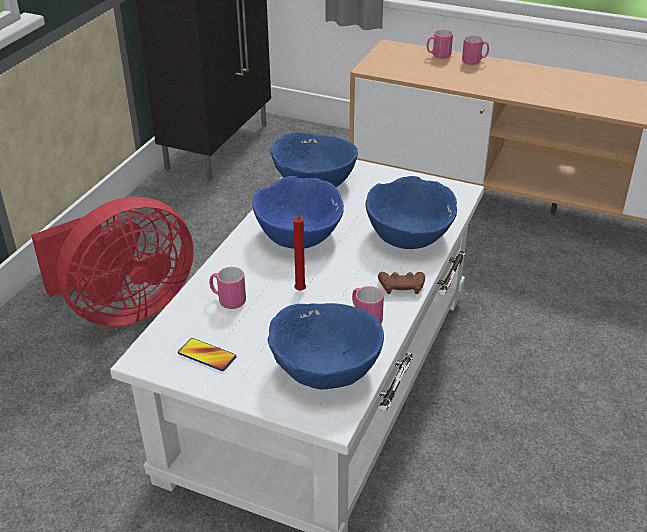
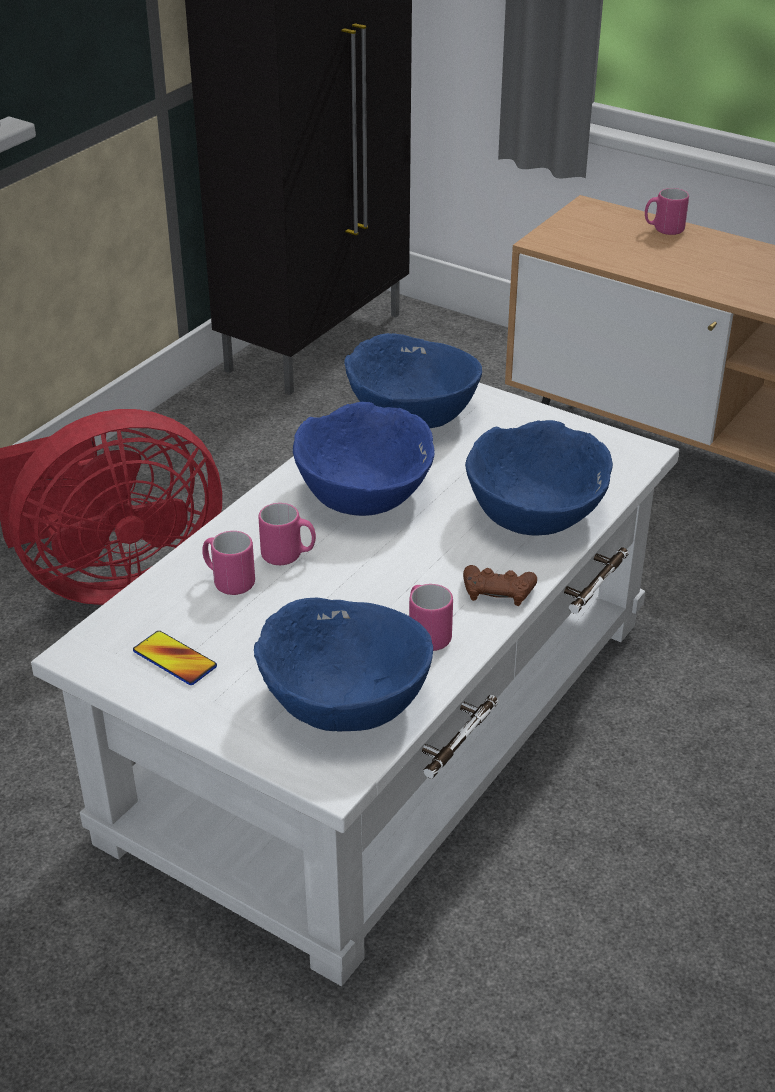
camera: 10 degrees right, 0 degrees up
(301, 292) = (341, 581): red candle -> none
(474, 61) = (720, 244): pink mug -> pink mug (288, 556)

